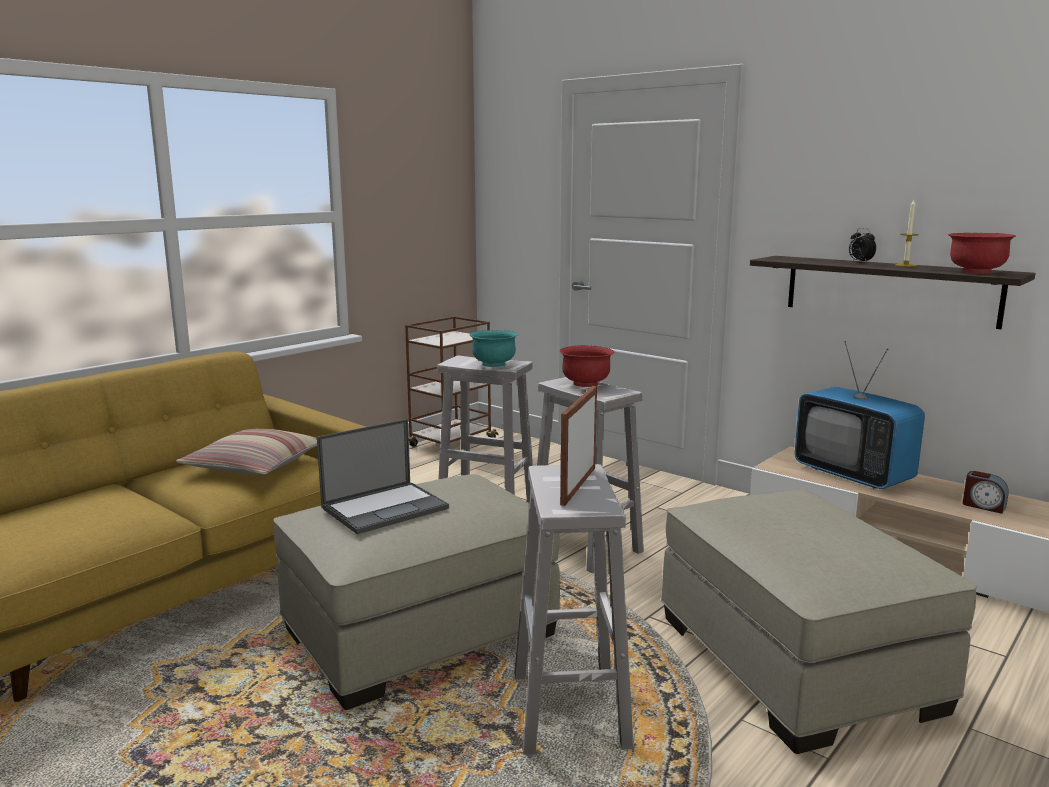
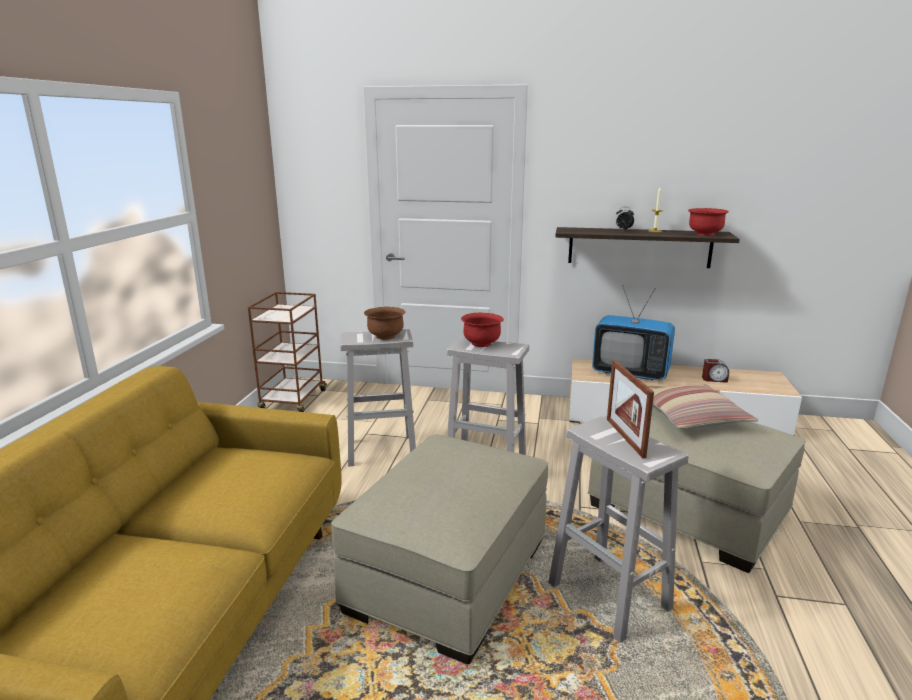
camera: 30 degrees left, 5 degrees up
(255, 465) = (247, 475): pillow -> pillow (692, 417)
(386, 507) = (431, 486): laptop -> none
(494, 364) = (385, 336): turquoise bowl -> brown bowl

